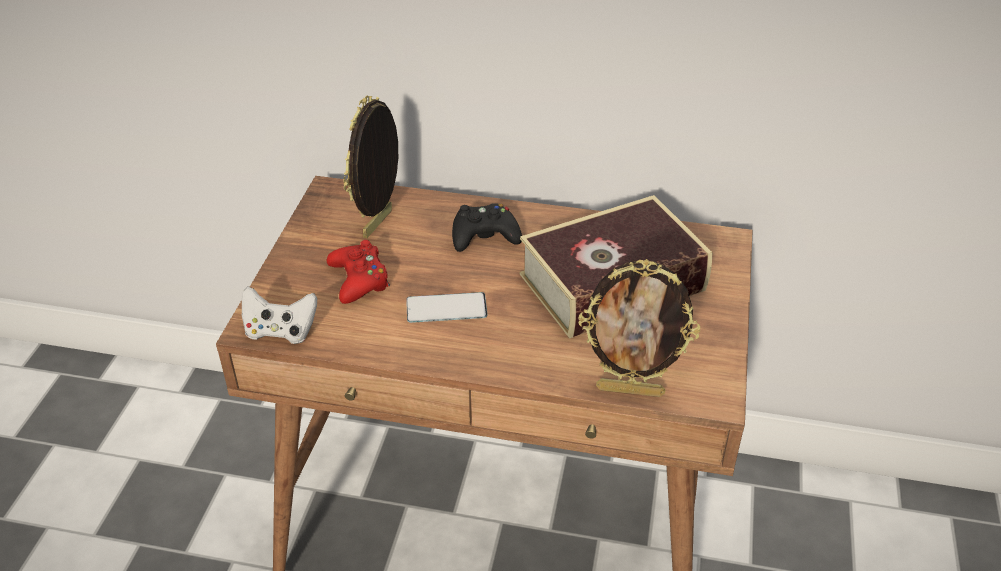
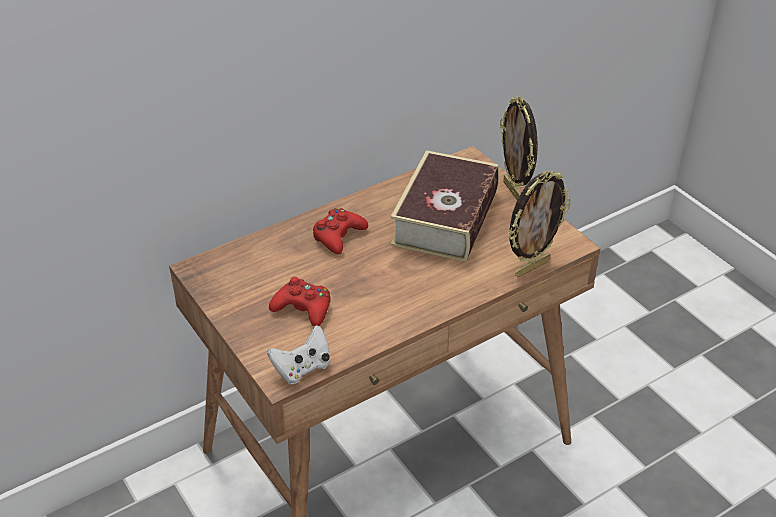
camera: 45 degrees left, 0 degrees up
(379, 224) = (263, 269): picture frame -> picture frame (514, 192)
(446, 308) = (379, 290): phone -> none
(484, 236) = (338, 236): black game controller -> red game controller

